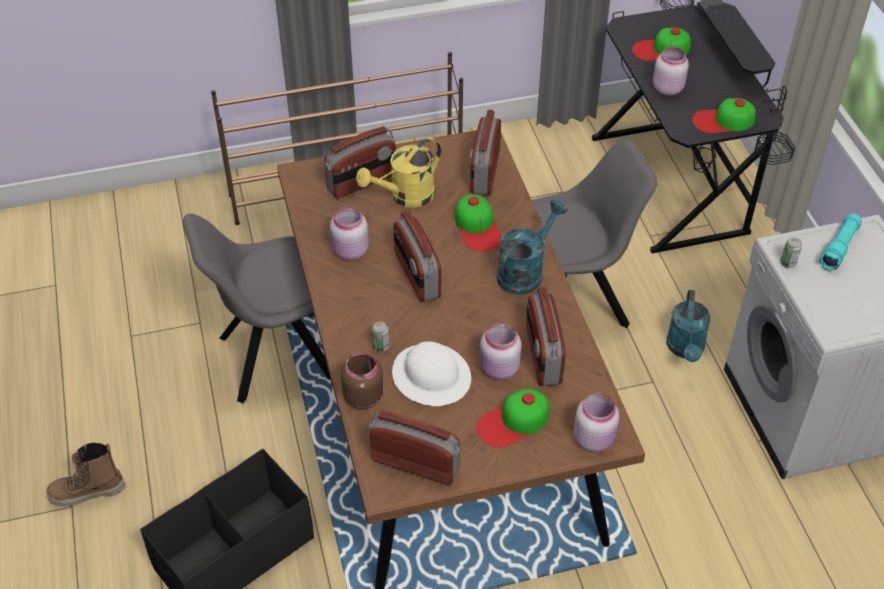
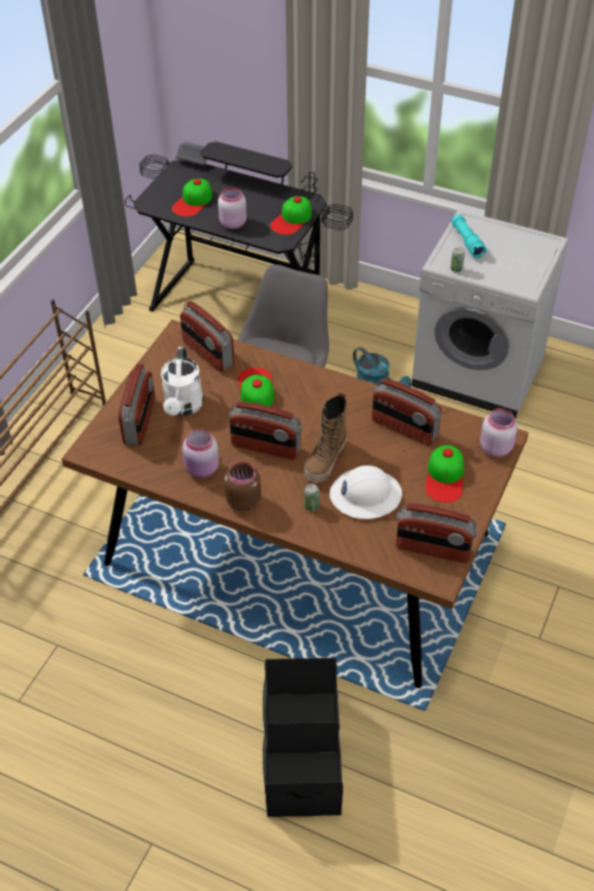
camera: 50 degrees left, 0 degrees up
(87, 493) = (150, 824): boot -> boot (326, 461)
(276, 357) = (146, 616): grey chair -> none
(364, 397) = (348, 542): brown jar -> brown jar (243, 501)
(405, 197) = (183, 407): yellow watering can -> white watering can
(415, 464) = (433, 549): radio -> radio turned 135 degrees counterclockwise
(477, 227) = (256, 389): cap -> cap turned 120 degrees counterclockwise
(498, 369) = (394, 457): pink jar -> none
(525, 271) = (323, 391): turquoise watering can -> none

